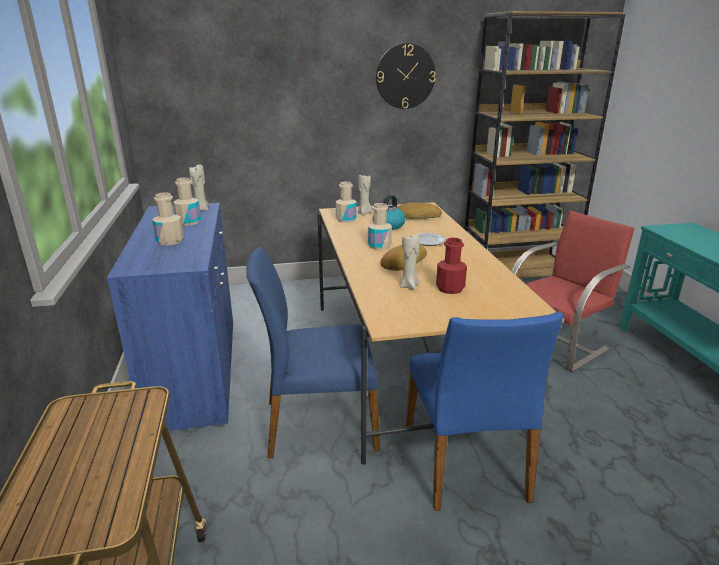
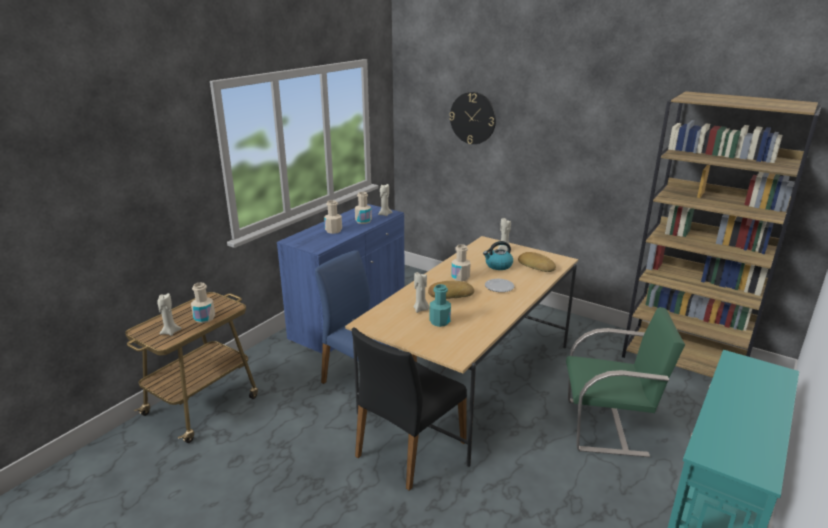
camera: 45 degrees right, 0 degrees up
(89, 499) = (170, 332): none -> beige candle
(346, 219) = (481, 250): beige bottle -> beige bottle (204, 318)
(405, 76) = (597, 139): wall clock -> wall clock (473, 118)
(450, 288) = (439, 321): red bottle -> turquoise bottle
(466, 462) = (409, 449): blue chair -> black chair
(556, 343) = (608, 427): red chair -> green chair

